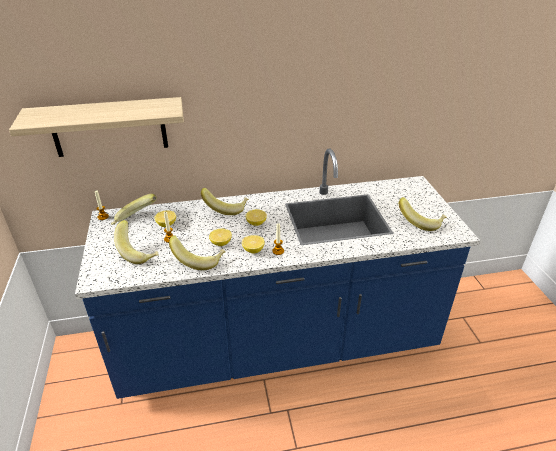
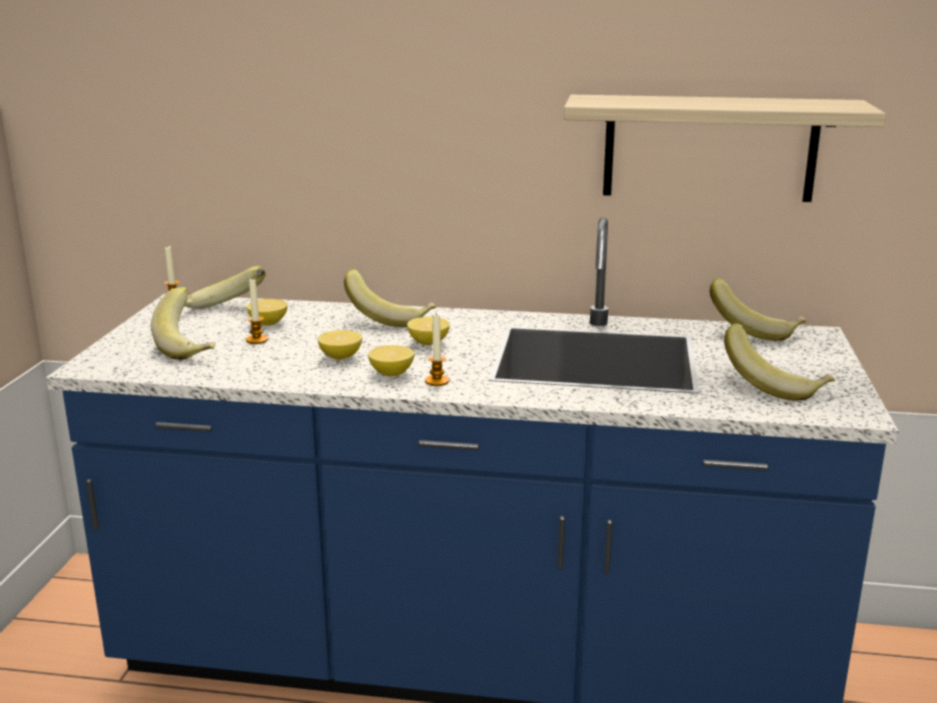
camera: 20 degrees right, 15 degrees down
(109, 127) = (212, 138): shelf -> shelf (709, 148)
(199, 260) = (282, 371): banana -> banana (755, 331)

